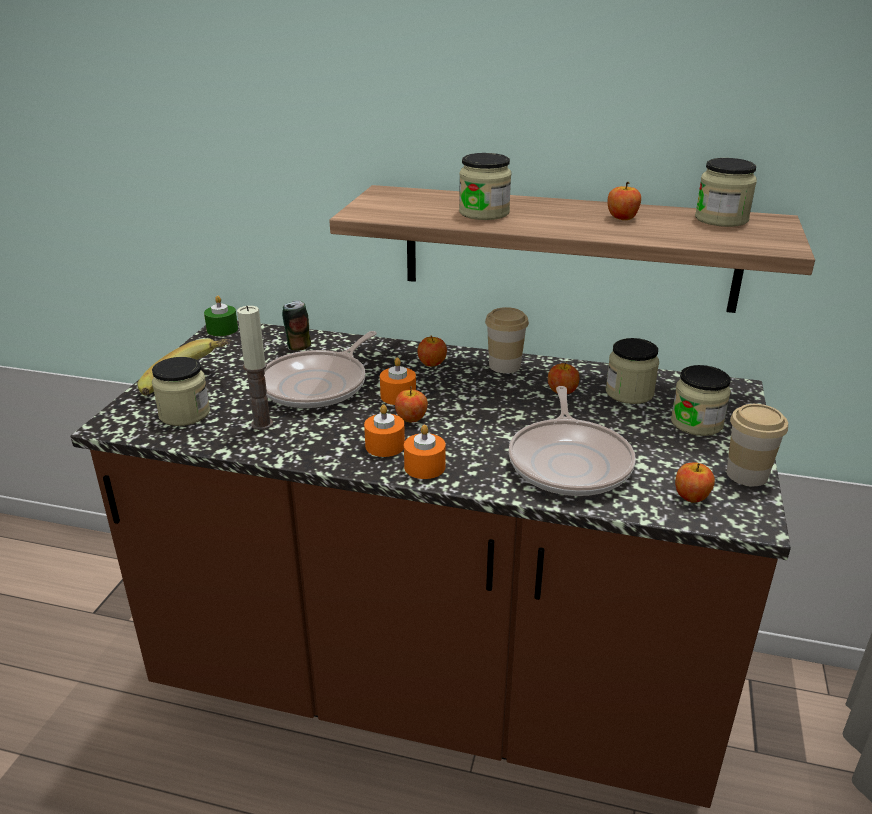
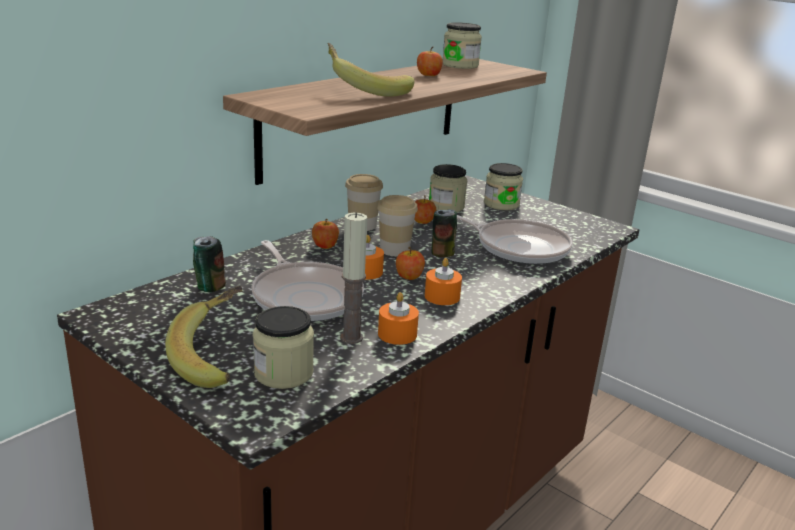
camera: 65 degrees left, 5 degrees down
(222, 329) = (102, 315): green candle -> none
(424, 467) = (486, 291): orange candle -> orange candle (397, 334)
(484, 213) = (367, 91): jar -> banana
(490, 422) = (442, 253): none -> can
(691, 496) = (579, 231): apple -> none
(747, 474) = (566, 213): cup -> cup (394, 250)

